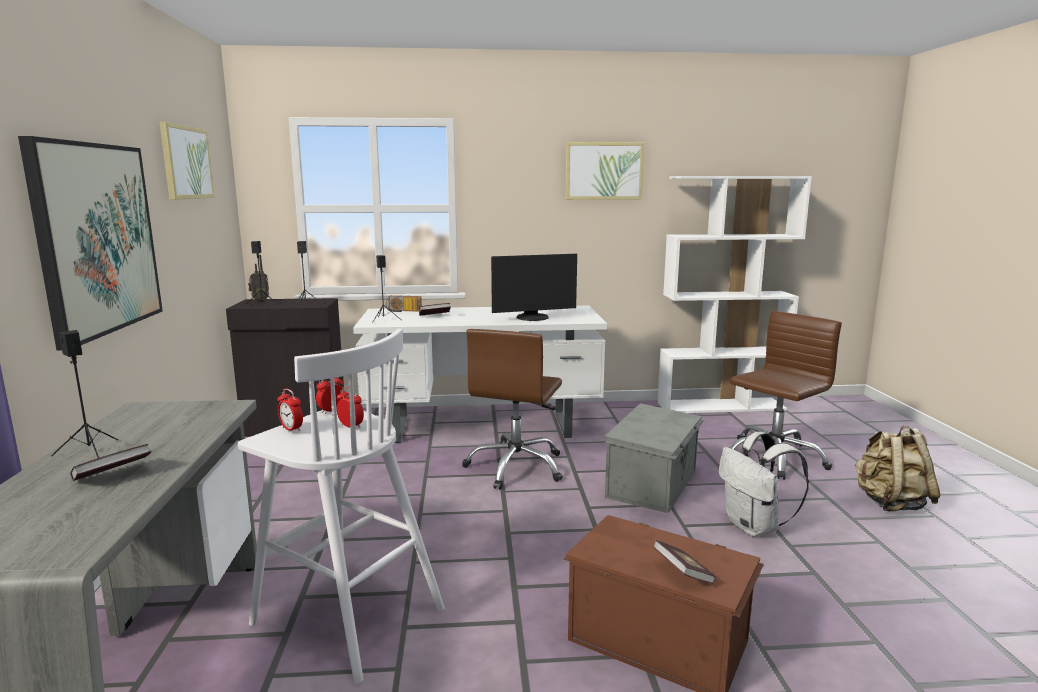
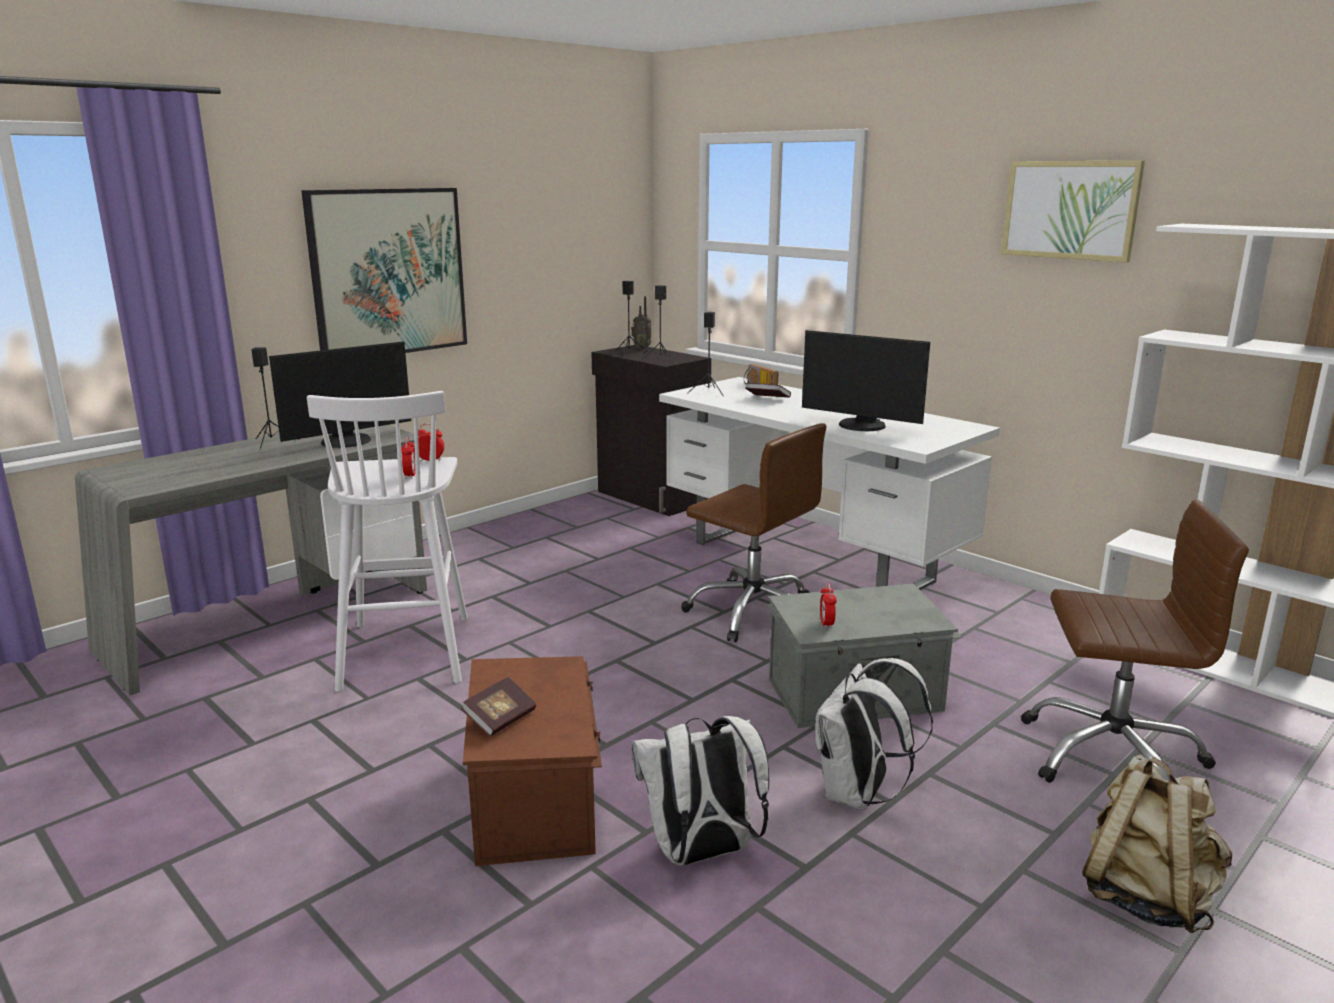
camera: 50 degrees right, 5 degrees up
(113, 476) = (242, 459): book -> none
(186, 162) = (548, 195): picture -> none
(189, 424) = (347, 442): none -> monitor
(291, 429) = (375, 464): alarm clock -> alarm clock (826, 624)
(516, 467) = (753, 612): brown office chair -> brown office chair turned 120 degrees counterclockwise
(776, 600) = (701, 853): none -> white backpack

